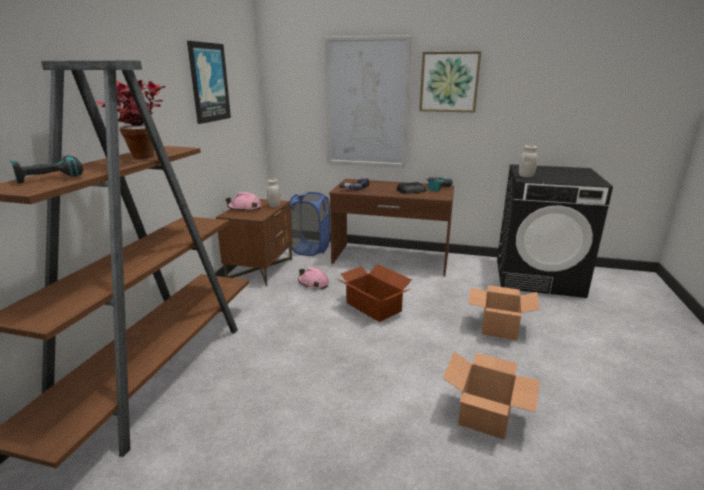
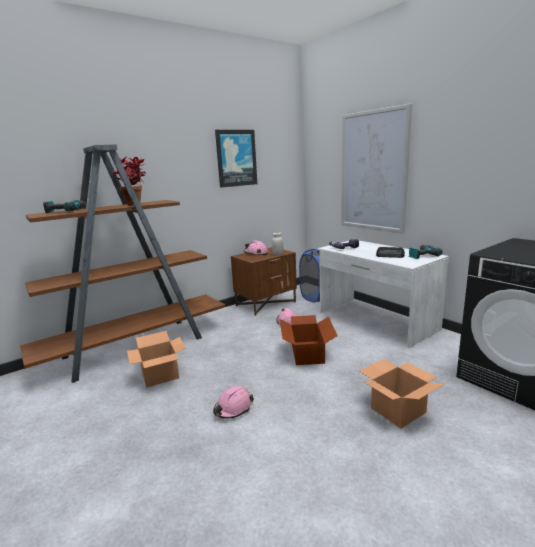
camera: 40 degrees right, 5 degrees down
(380, 385) = (233, 408): none -> pink hard hat
(390, 259) = (375, 320): brown desk -> white desk
(449, 82) = (447, 146): picture -> none
(484, 415) = (275, 470): cardboard box -> cardboard box (161, 375)
(526, 176) = (495, 251): white jar -> none

